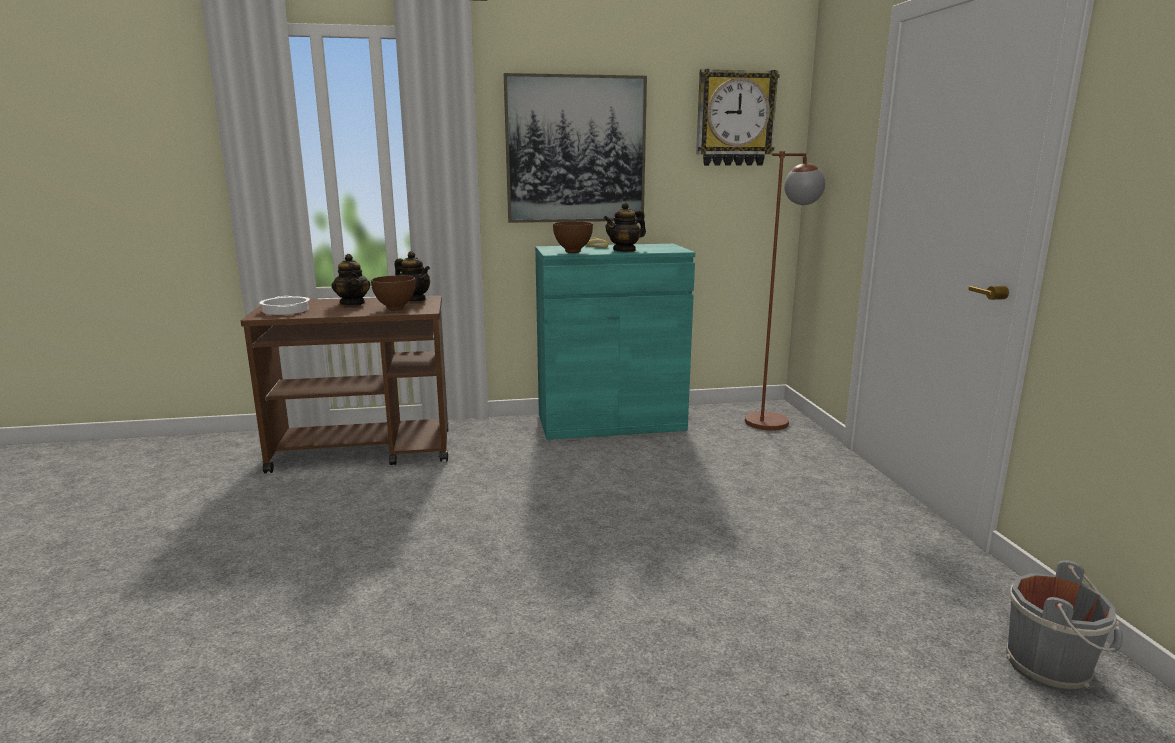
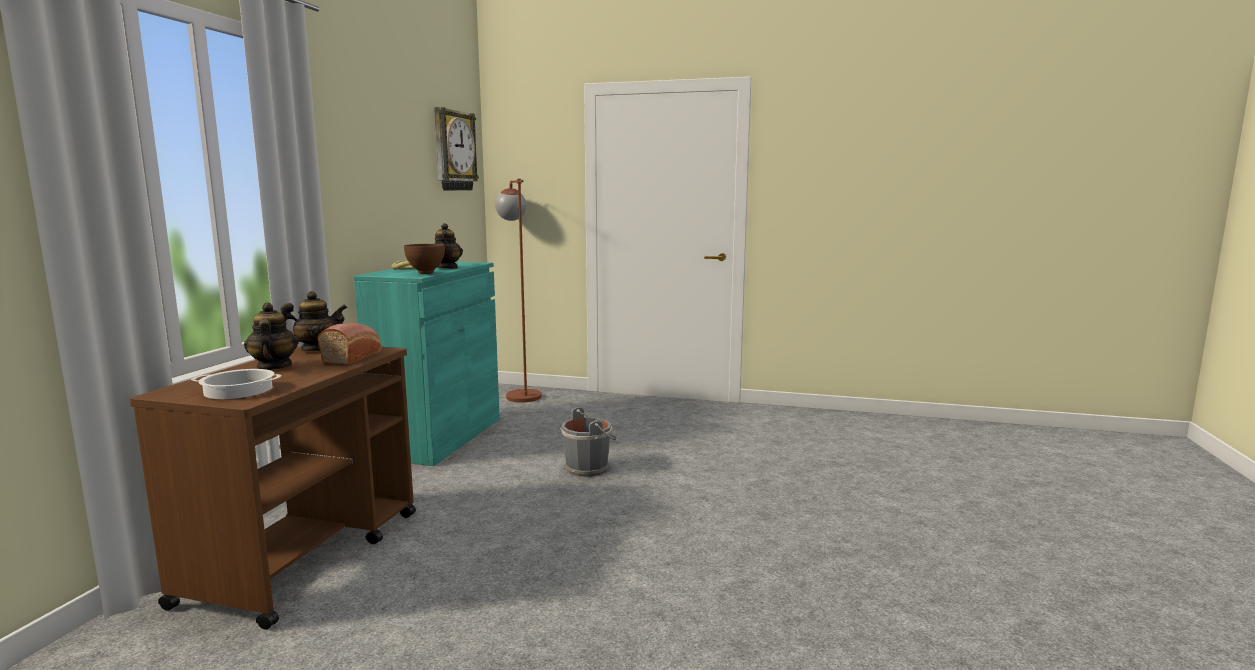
camera: 65 degrees left, 5 degrees down
(353, 303) = (273, 367): teapot -> teapot turned 105 degrees counterclockwise
(396, 309) = (354, 357): brown bowl -> bread
(575, 150) = (370, 174): picture -> none
(1052, 668) = (834, 422): grey bucket -> grey bucket (589, 468)

